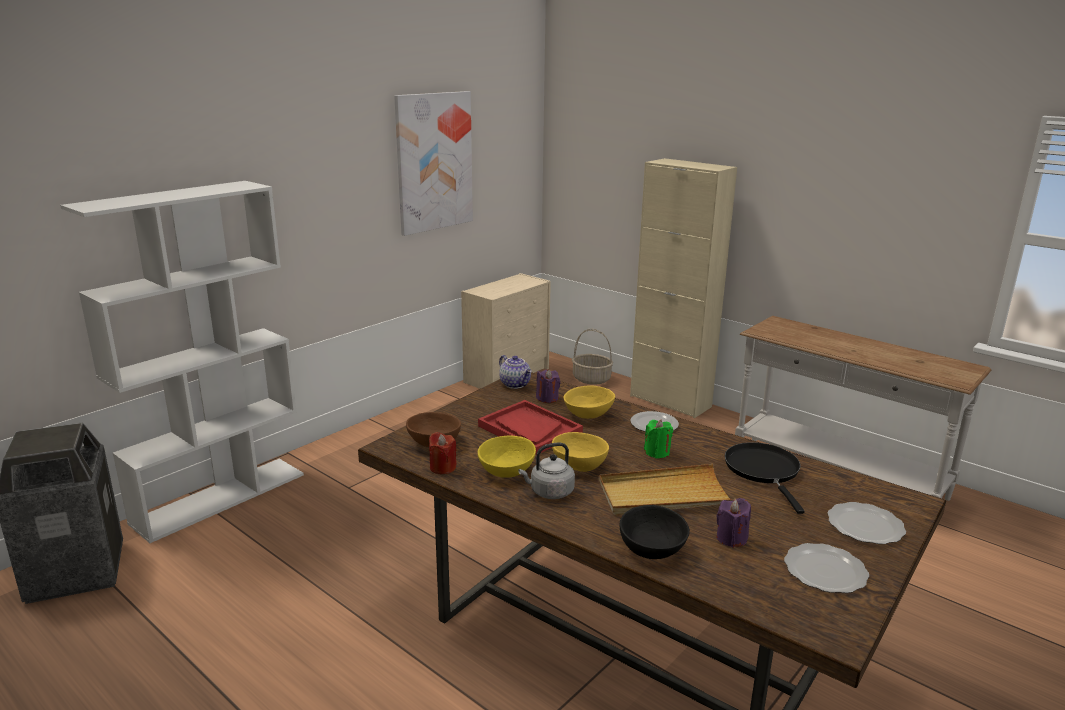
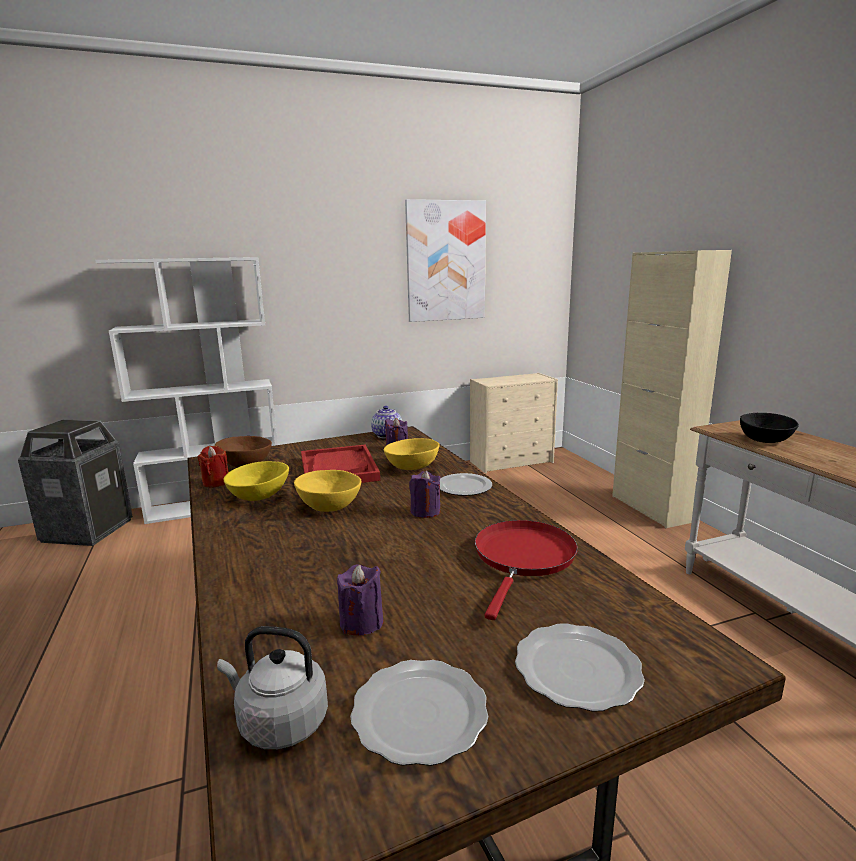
camera: 30 degrees right, 5 degrees down
(549, 492) = (260, 522): grey kettle -> grey kettle (279, 722)
(592, 379) = (586, 477): basket -> none
(651, 548) = (255, 603): black bowl -> black bowl (764, 439)
(657, 452) = (425, 511): green candle -> purple candle
(664, 495) = (364, 553): beige tray -> none
(763, 471) = (523, 558): black frying pan -> red frying pan

